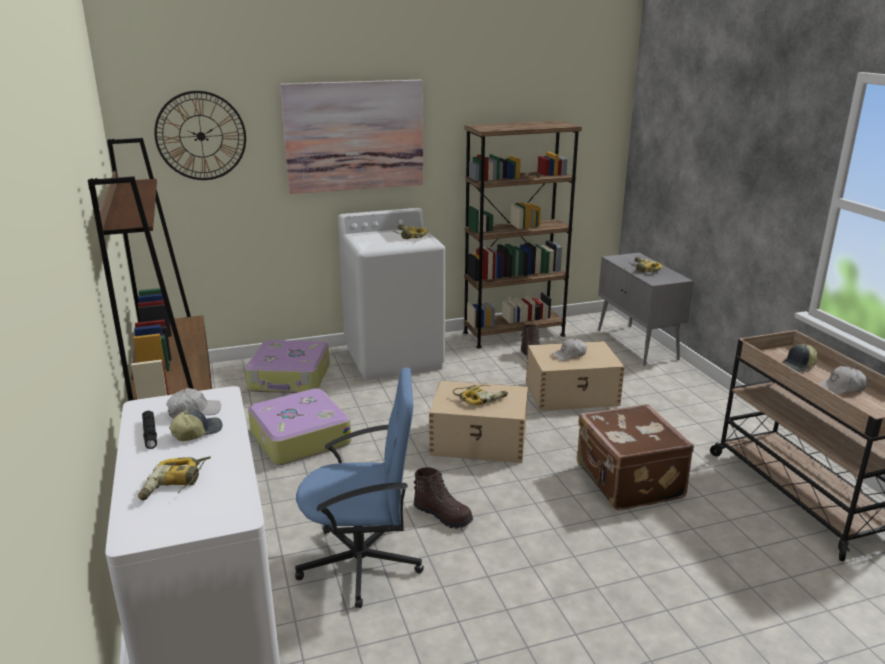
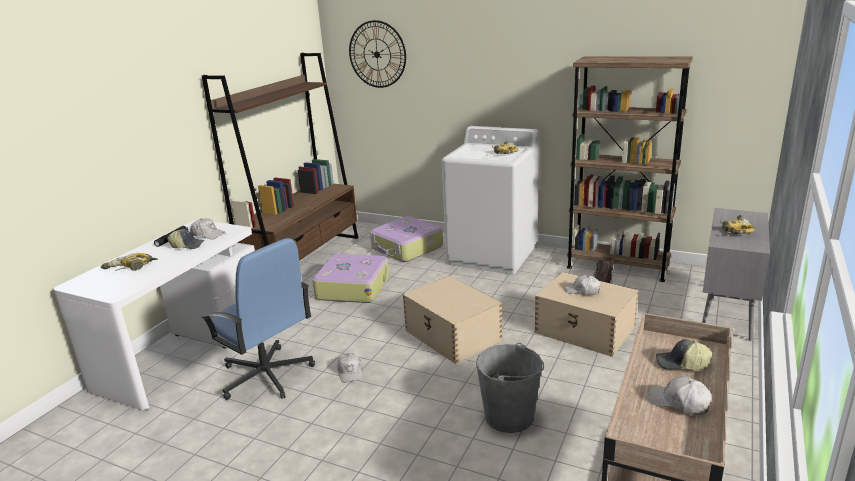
camera: 45 degrees right, 0 degrees up
(354, 136) = (486, 61): picture -> none
(443, 515) = (350, 372): brown boot -> white cap
(480, 398) = (452, 298): power drill -> none
(627, 482) = (509, 416): brown suitcase -> grey bucket

